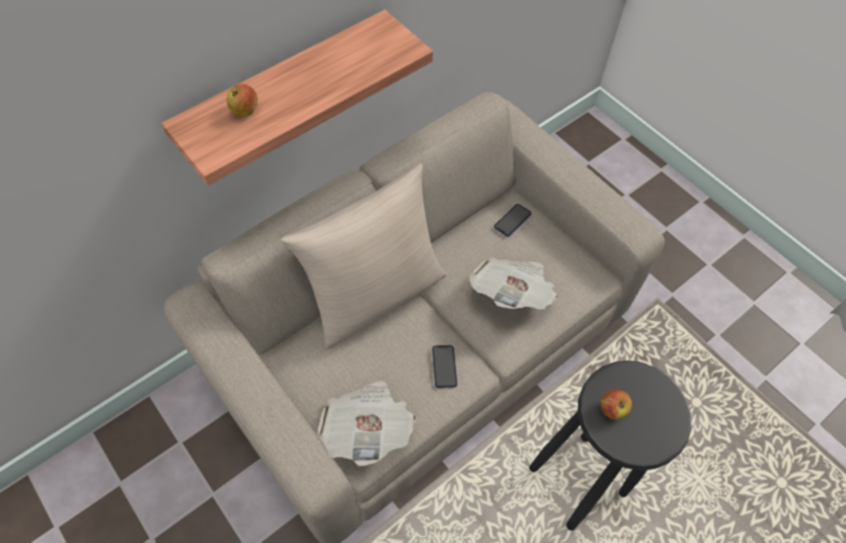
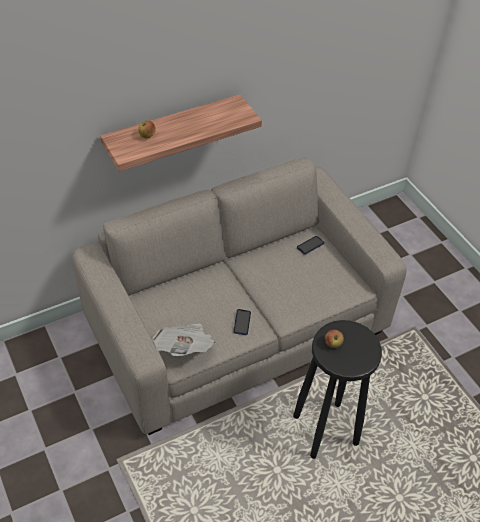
camera: 10 degrees right, 10 degrees down
(375, 295) = (207, 274): beige pillow -> none
(513, 293) = (298, 288): newspaper -> none

